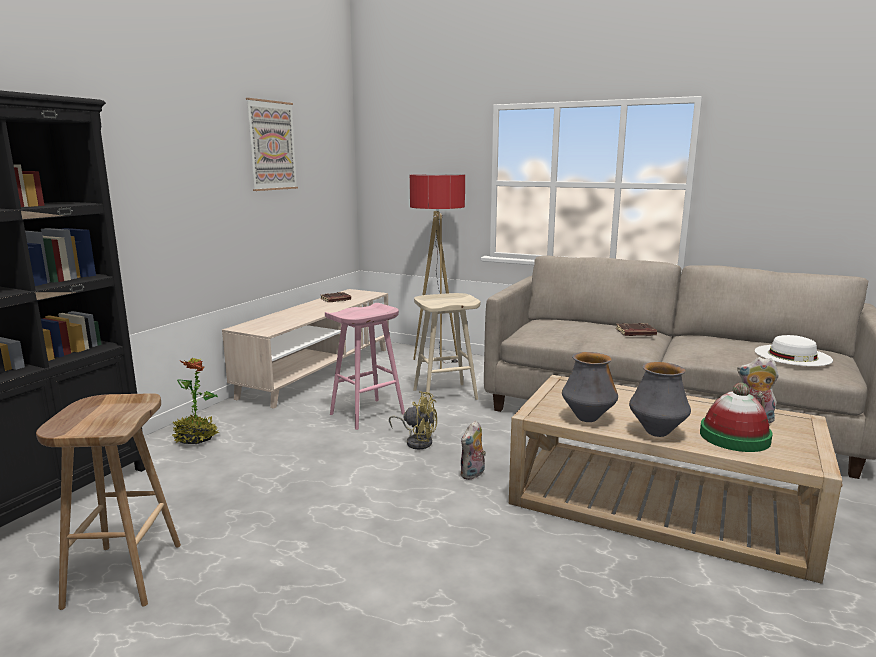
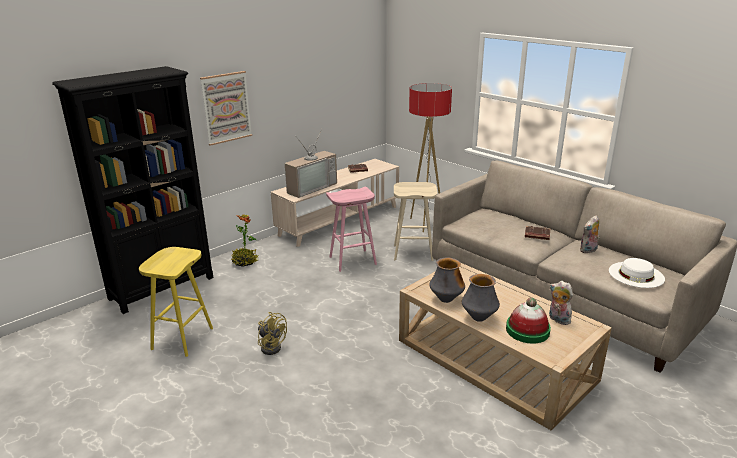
camera: 20 degrees right, 10 degrees up
(123, 573) = (182, 338): brown stool -> yellow stool
(271, 145) = (312, 64): picture -> picture (226, 107)
(281, 320) = (310, 187): none -> television
(417, 441) = (371, 287): yellow fan -> yellow fan (271, 346)
(473, 474) = (391, 317): plush toy -> plush toy (588, 250)

